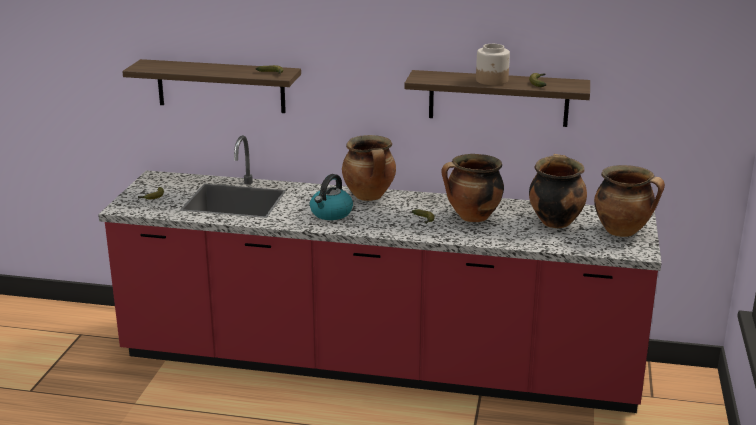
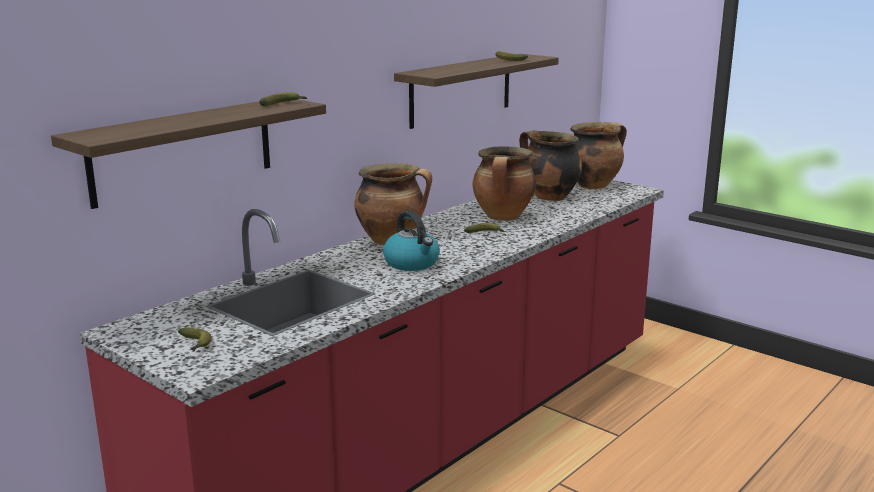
camera: 60 degrees left, 5 degrees down
(492, 80) = (478, 64): jar -> none

